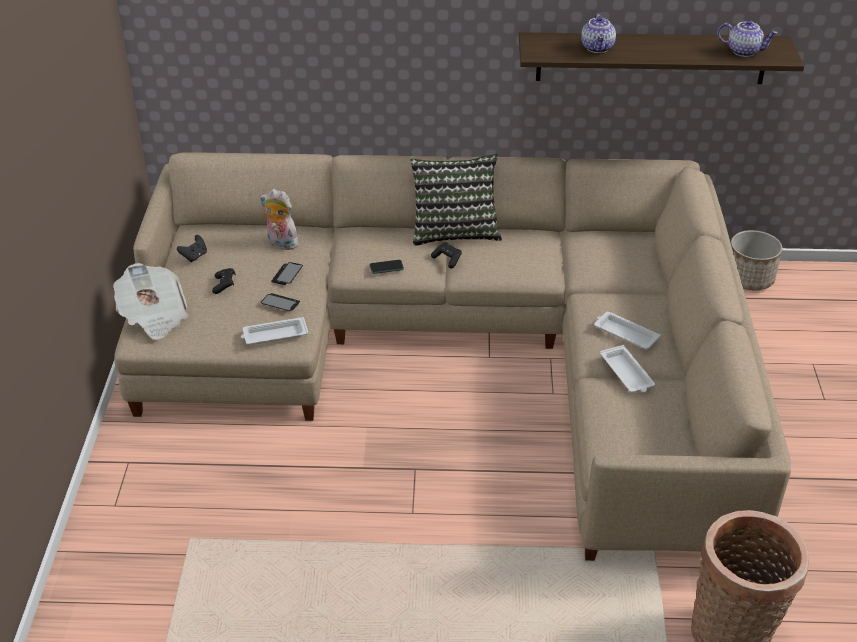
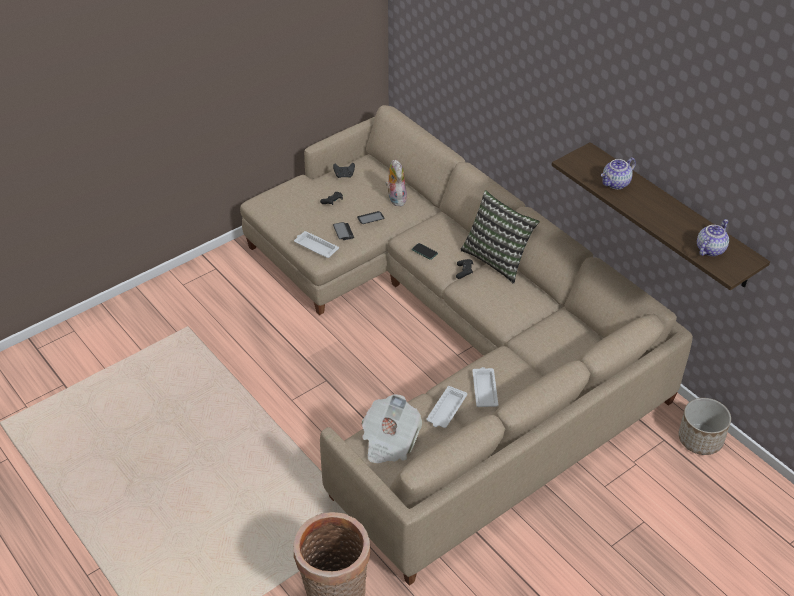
camera: 50 degrees right, 5 degrees up
(154, 316) = (280, 195): newspaper -> newspaper (389, 441)
(744, 51) = (710, 249): teapot -> teapot turned 120 degrees counterclockwise

